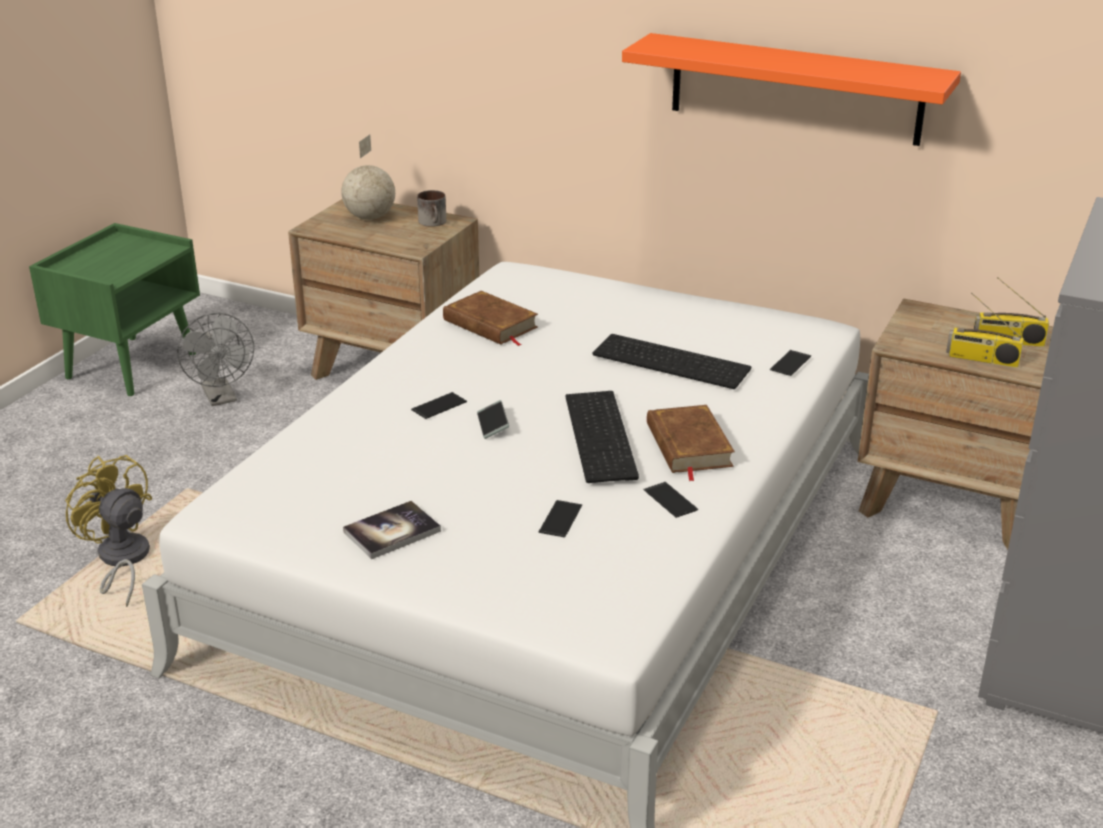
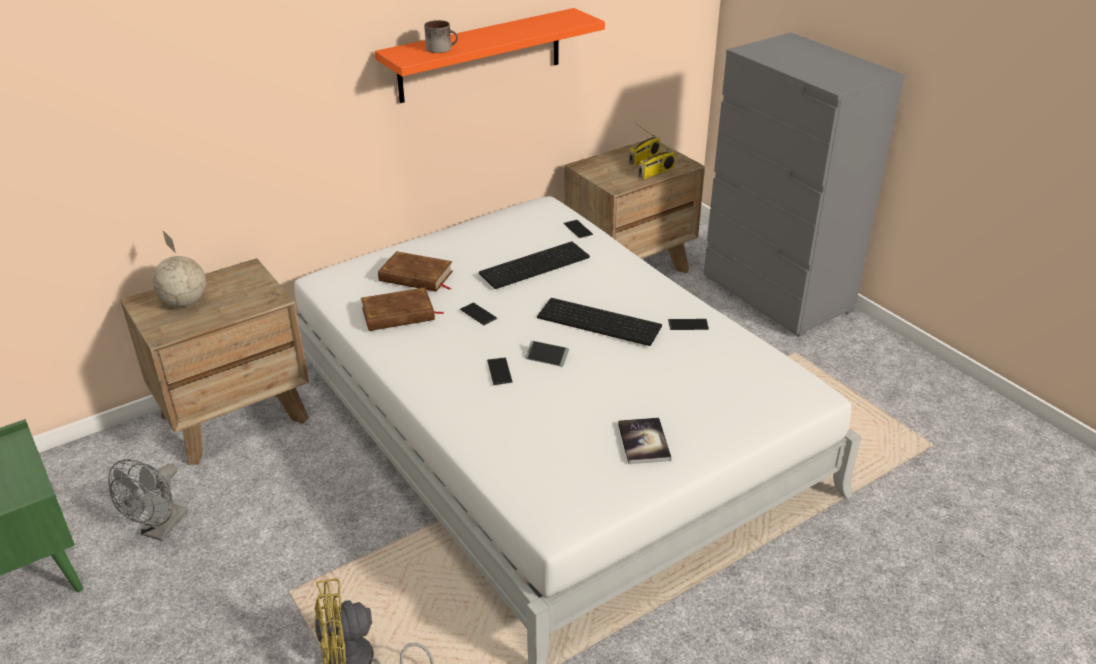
camera: 60 degrees left, 5 degrees up
(222, 398) = (160, 529): grey fan -> grey fan turned 105 degrees clockwise
(434, 222) = (238, 277): mug -> mug (442, 48)
(560, 519) = (679, 370): phone -> phone (478, 314)
(688, 446) = (634, 297): brown book -> brown book (416, 276)

